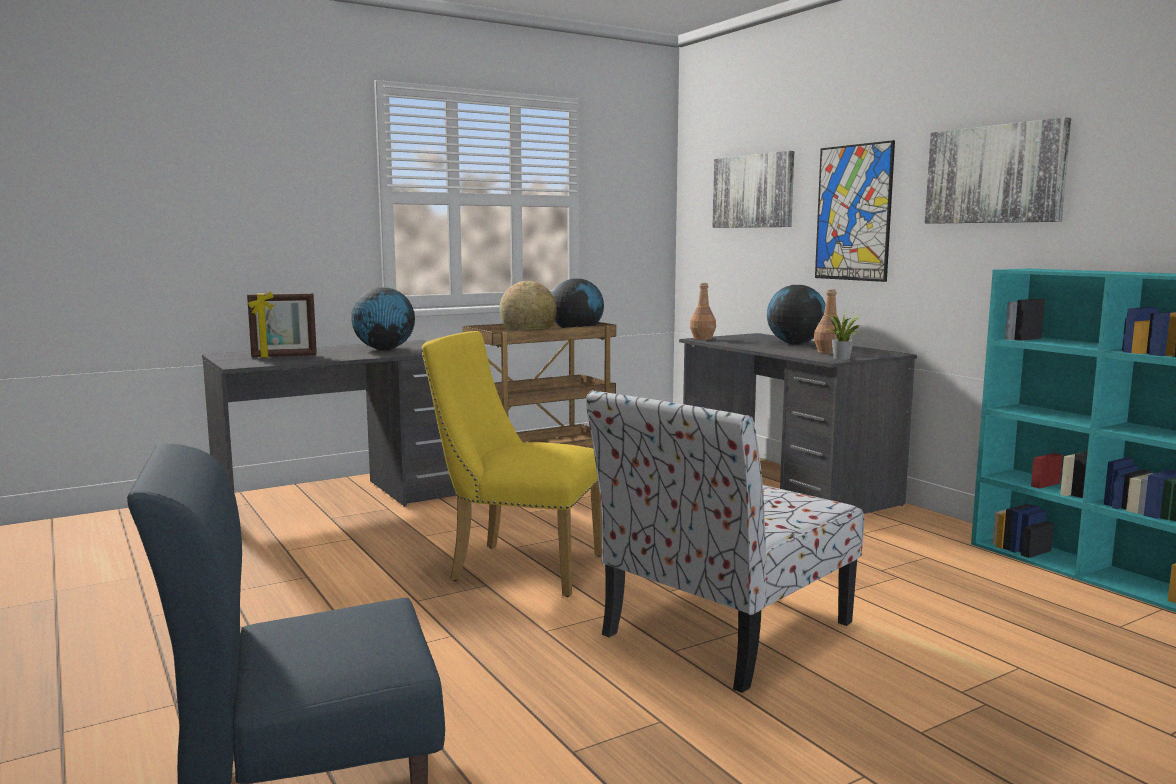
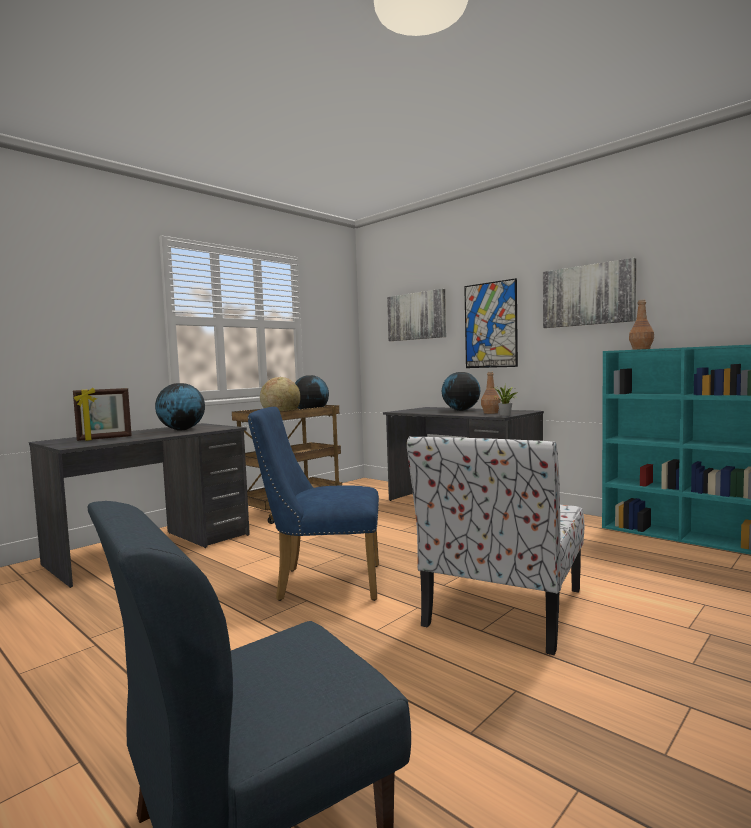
camera: 15 degrees left, 5 degrees down
(516, 567) = (321, 583): yellow chair -> blue chair
(702, 339) = (398, 411): brown bottle -> brown bottle (641, 349)

